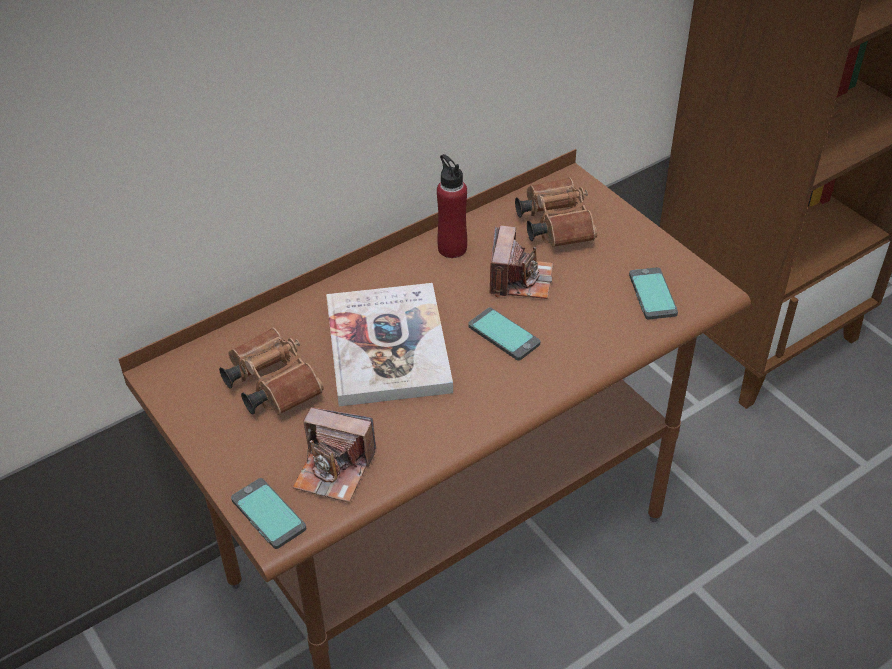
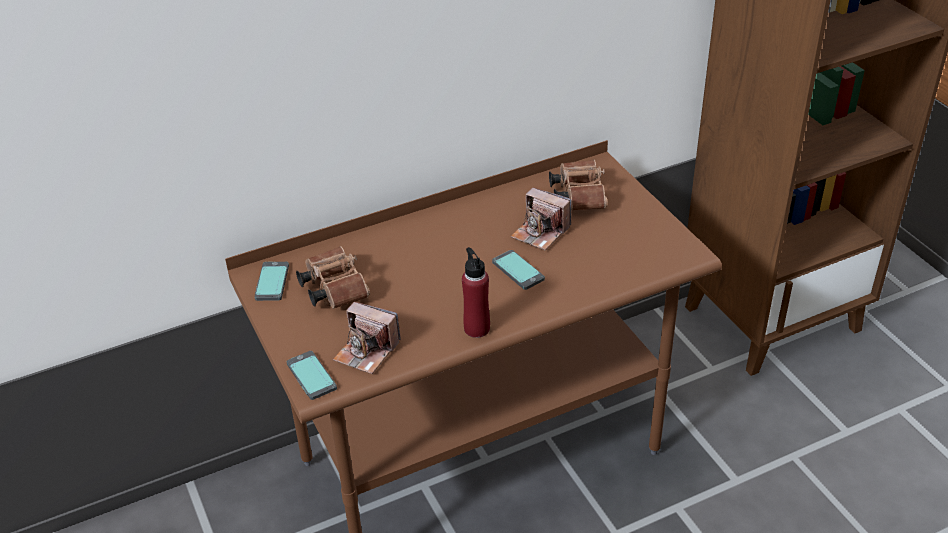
camera: 10 degrees right, 5 degrees down
(387, 347) = (427, 271): book -> none
(452, 248) = (494, 205): red bottle -> red bottle (477, 328)
(519, 279) = (540, 232): camera -> camera turned 105 degrees clockwise
(652, 294) = (642, 252): phone -> phone (271, 282)

